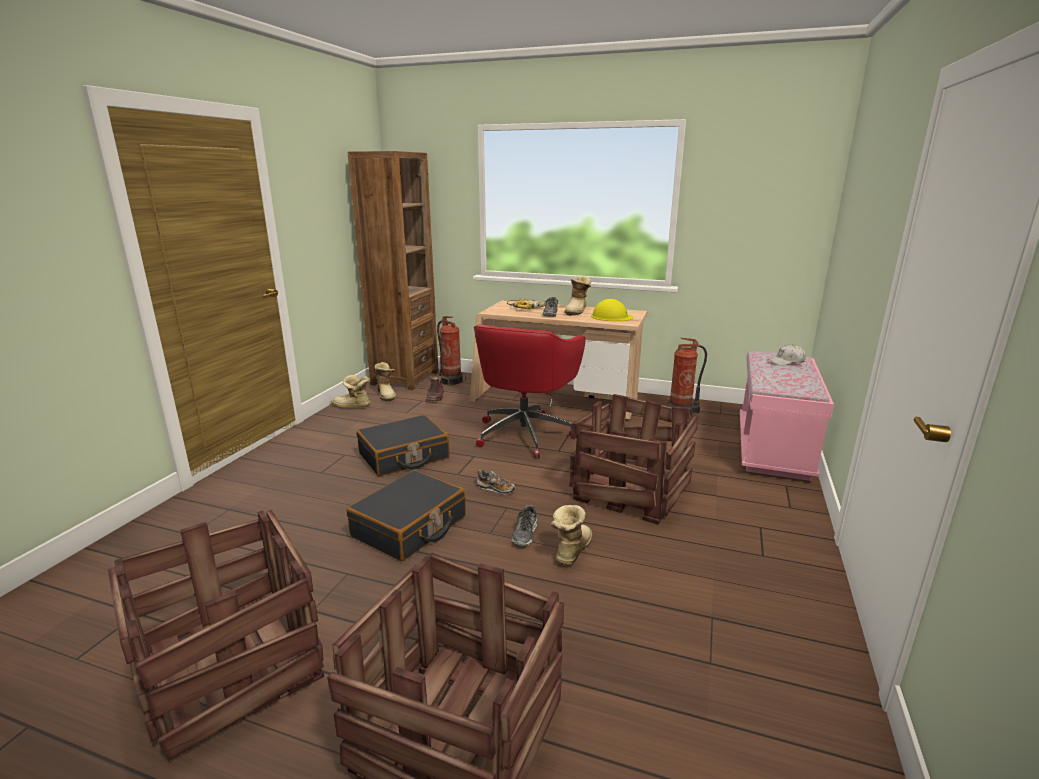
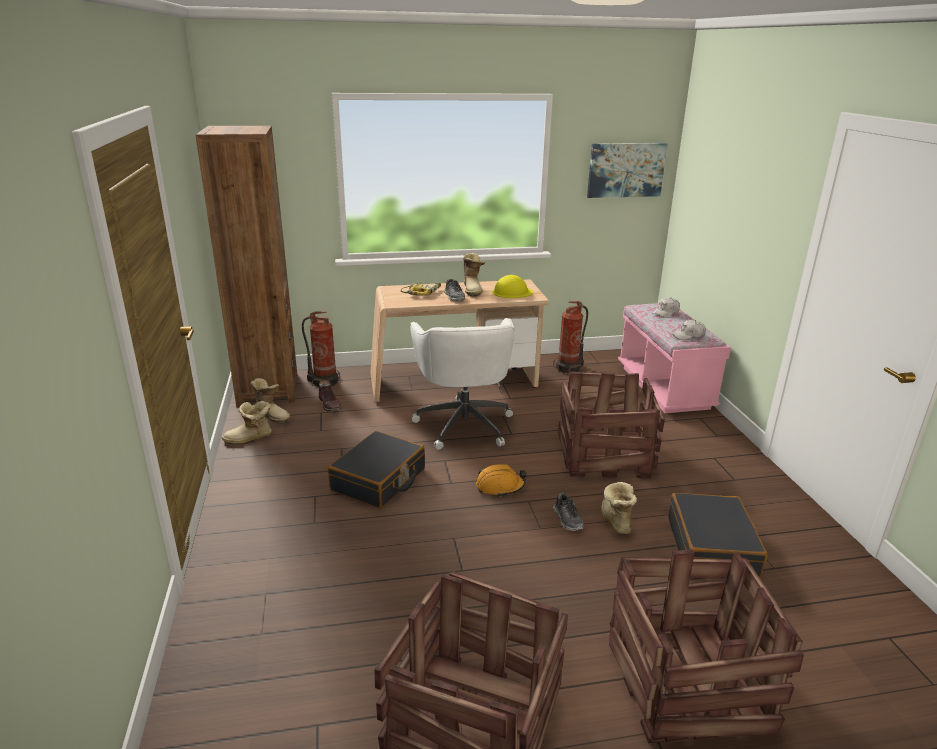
camera: 30 degrees left, 5 degrees up
(410, 527) = (469, 547): black suitcase -> black suitcase (712, 547)
(495, 489) = (500, 486): shoe -> orange hard hat
(525, 433) = (464, 423): red office chair -> white office chair
(771, 202) = (626, 170): none -> picture
(785, 383) = (688, 335): none -> white cap

